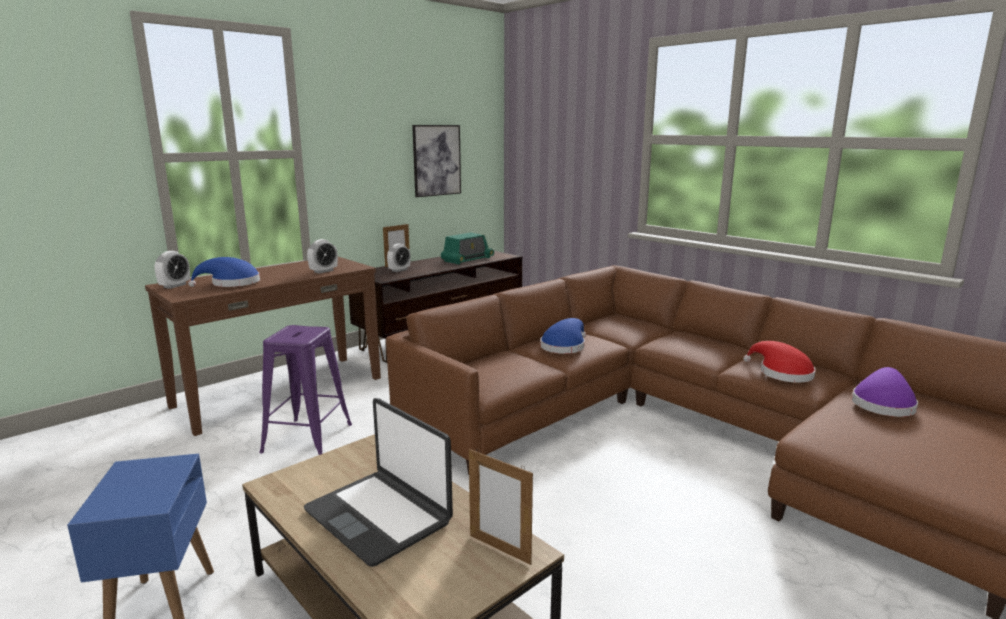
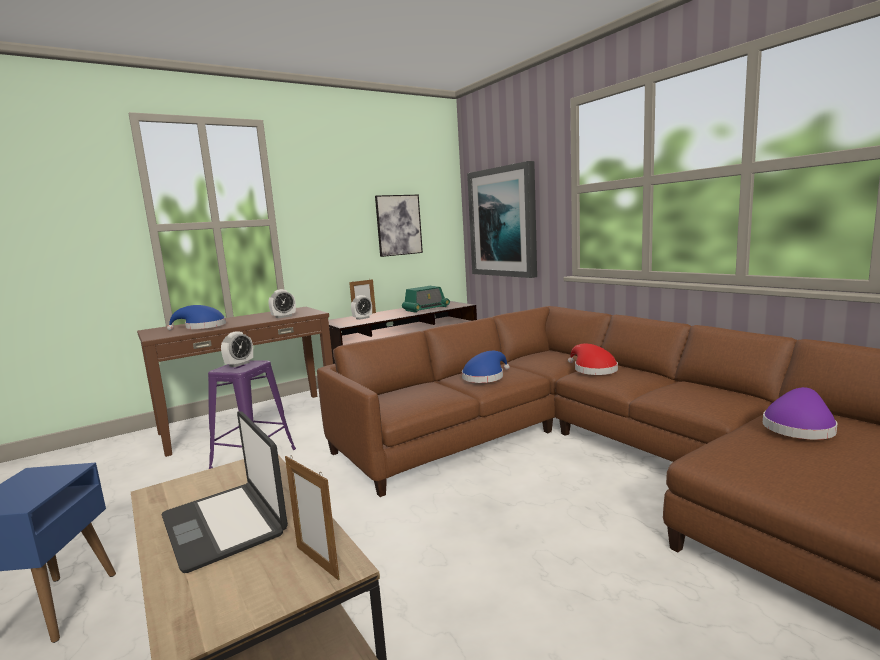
camera: 10 degrees right, 5 degrees down
(175, 286) = (158, 330): alarm clock -> alarm clock (239, 364)
(557, 164) = (503, 222): none -> picture
(781, 373) = (694, 398): red hat -> red hat (592, 369)

